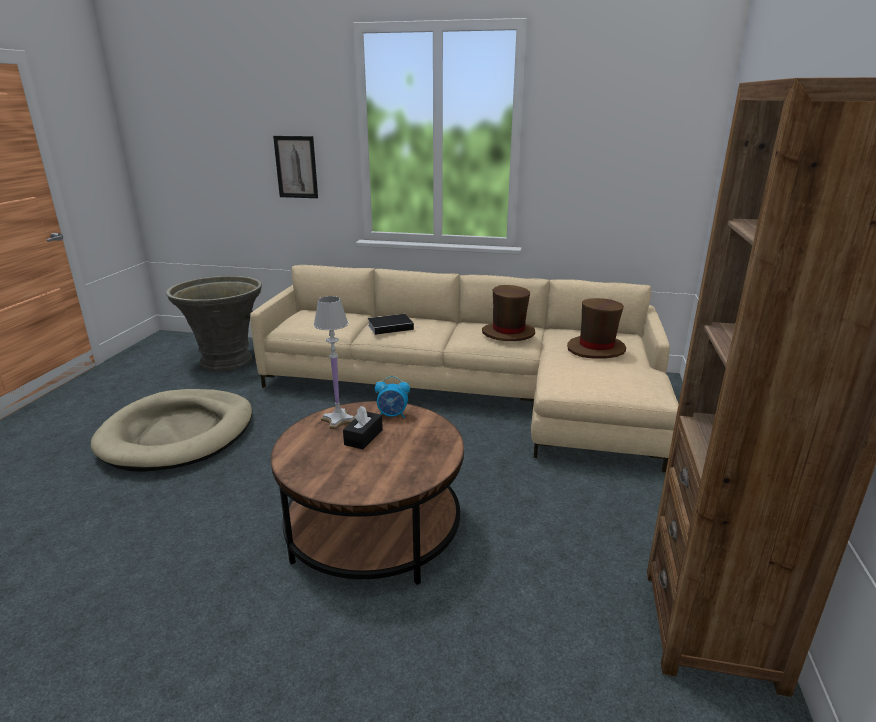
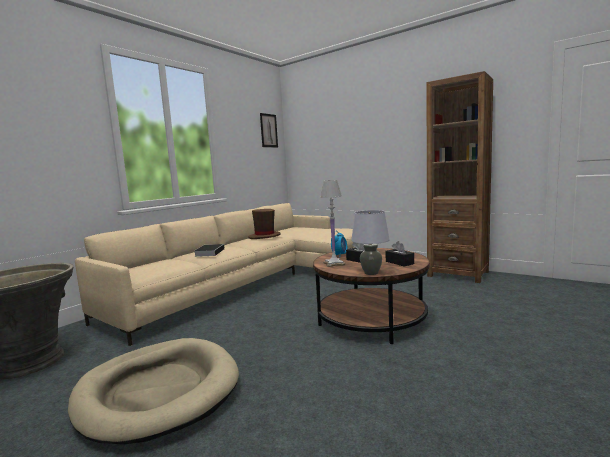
camera: 65 degrees left, 15 degrees down
(289, 457) = (371, 273): none -> grey table lamp
(296, 167) = (52, 153): picture -> picture (268, 130)
(353, 475) = (399, 262): none -> black tissue box
(596, 349) = (305, 229): brown hat -> none

